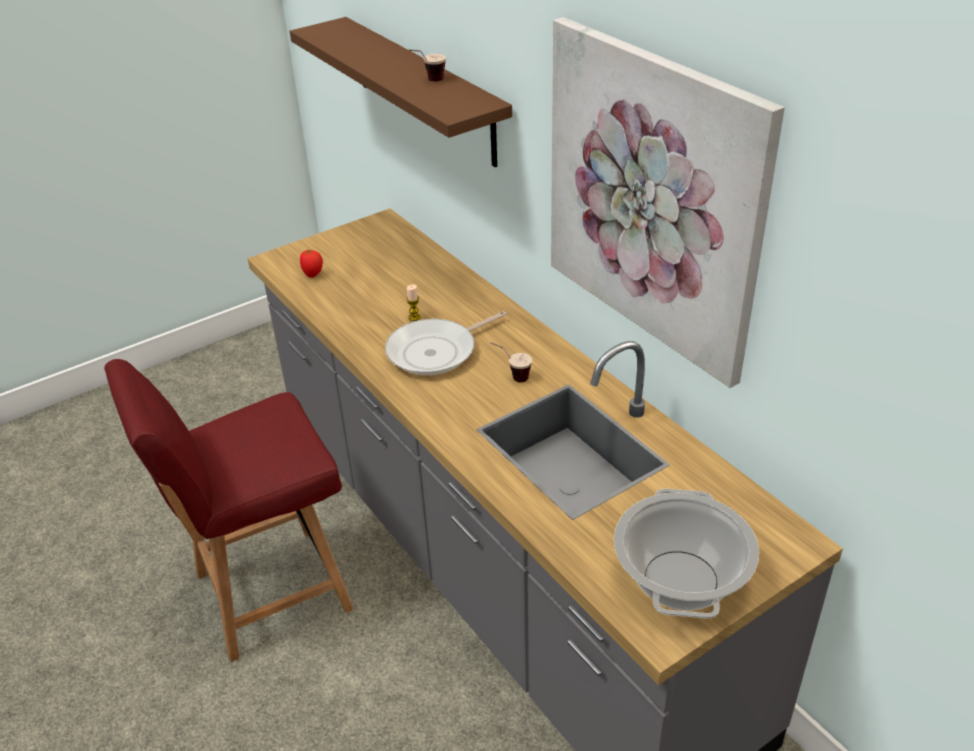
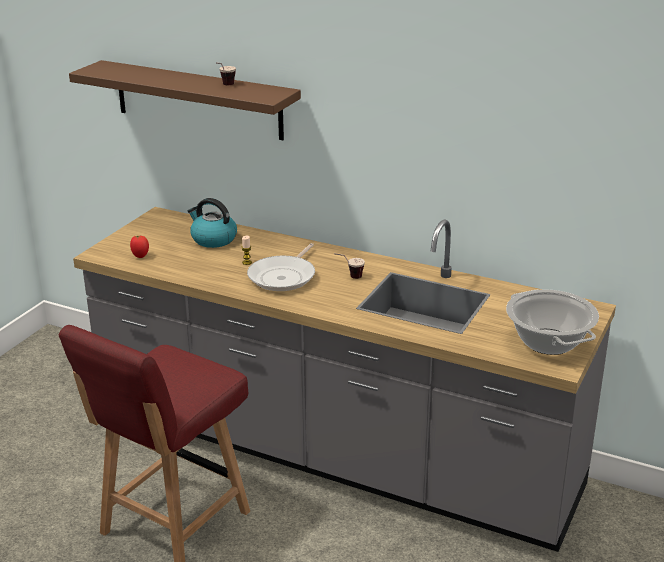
camera: 30 degrees left, 10 degrees down
(408, 272) = (213, 239): none -> kettle
(652, 198) = (438, 123): picture -> none

